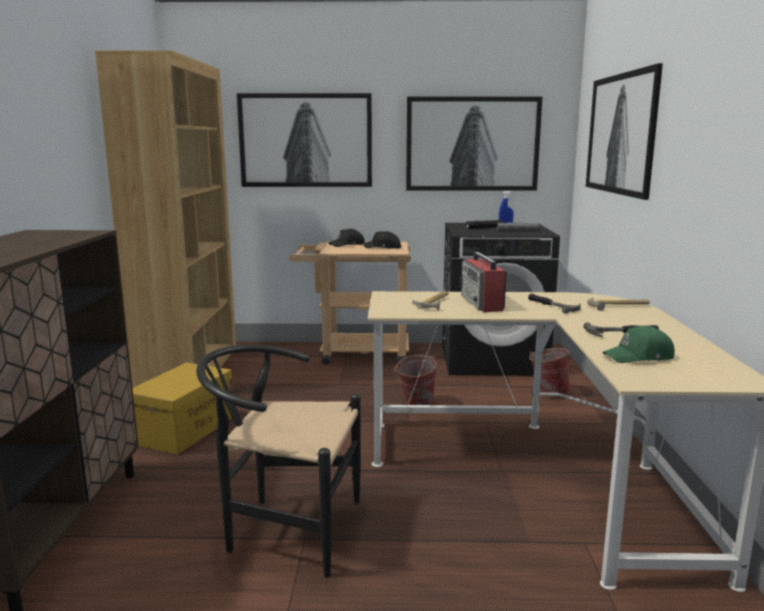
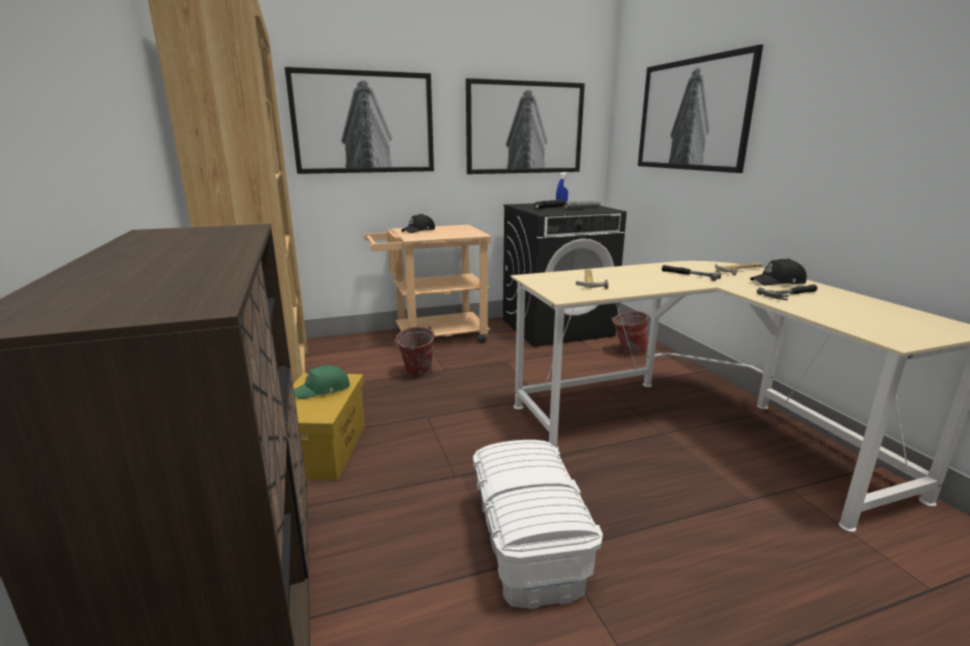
camera: 20 degrees left, 5 degrees up
(284, 528) = (528, 544): black chair -> white storage box
(382, 247) = (457, 231): black cap -> black cap (778, 282)
(415, 405) = (531, 380): bucket -> bucket (416, 373)
(482, 303) = (630, 278): radio -> none
(639, 357) = (848, 316): green cap -> green cap (322, 390)

